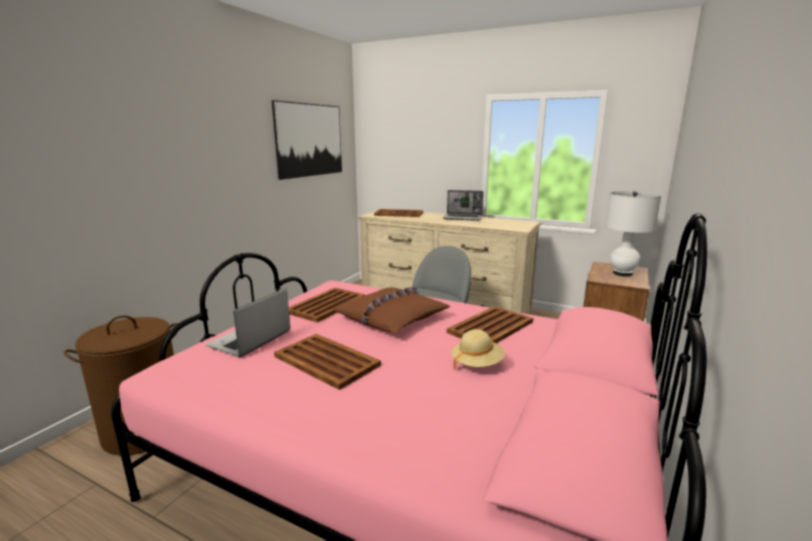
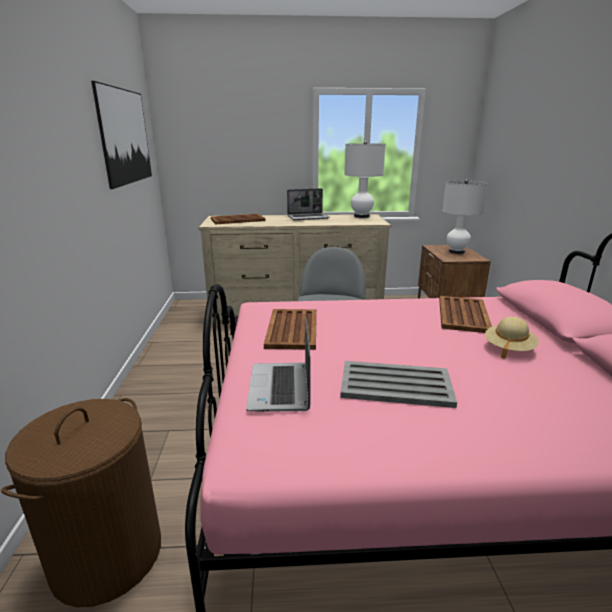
camera: 30 degrees left, 5 degrees up
(327, 361) = (397, 385): brown tray -> grey tray
(391, 318) = (376, 327): brown pillow -> none
(517, 222) = (361, 216): none -> white table lamp

